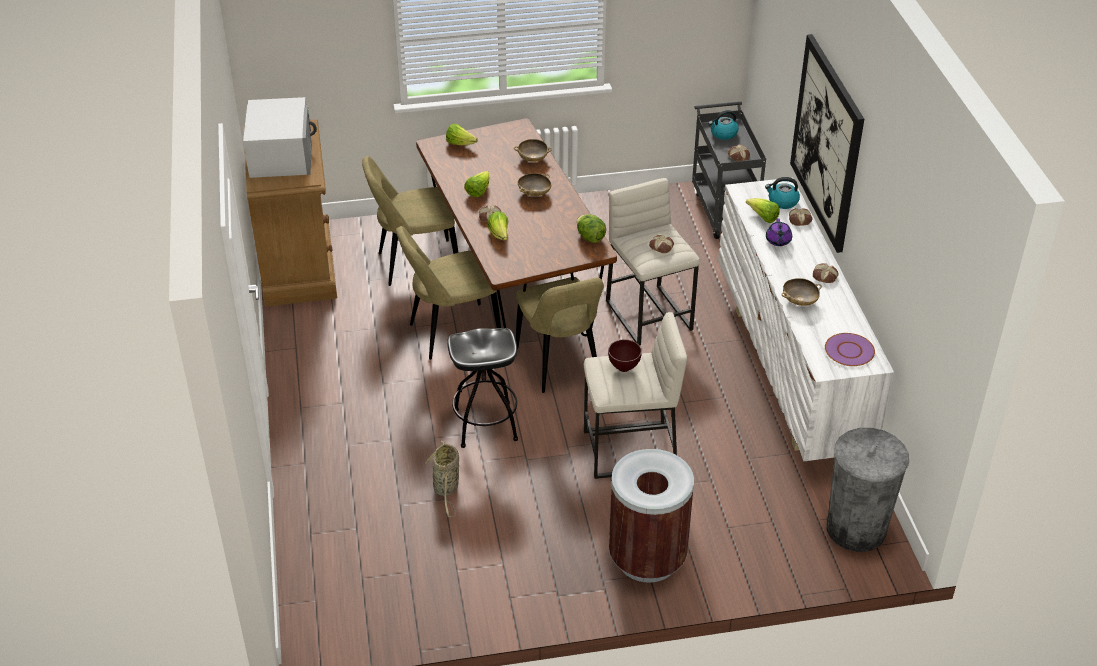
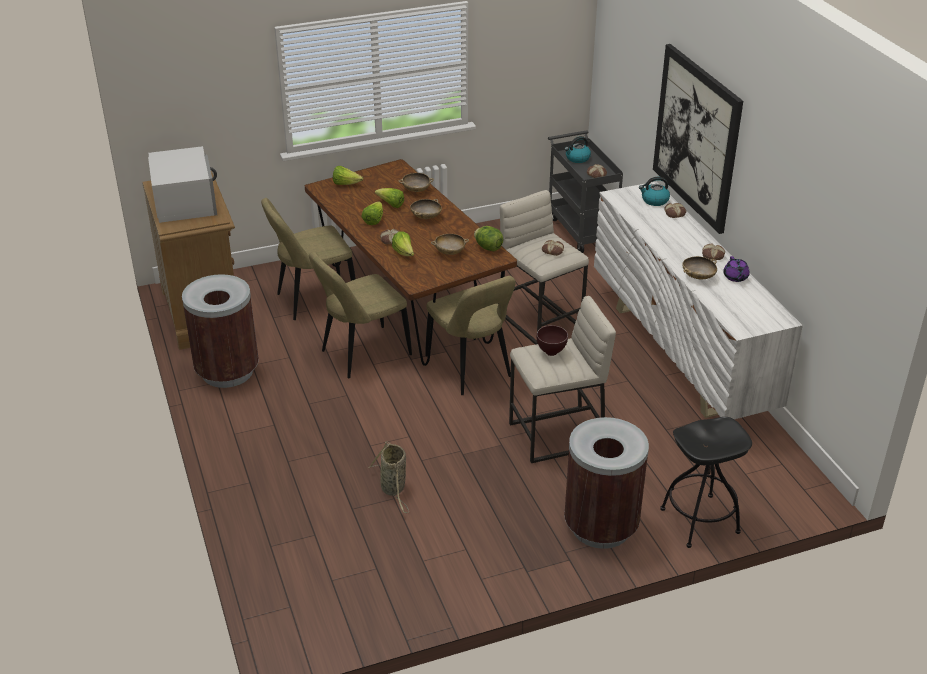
camera: 10 degrees left, 5 degrees down
(308, 337) = (227, 371): none -> brown trash can
(485, 424) = (415, 428): black stool -> black stool (699, 520)
(548, 238) = (449, 252): none -> beige bowl
(763, 218) = (642, 214): lettuce -> lettuce (391, 204)
(778, 241) = (661, 231): purple teapot -> purple teapot (735, 277)
(849, 351) = (757, 312): purple plate -> none
(856, 529) = (781, 477): grey trash can -> none

